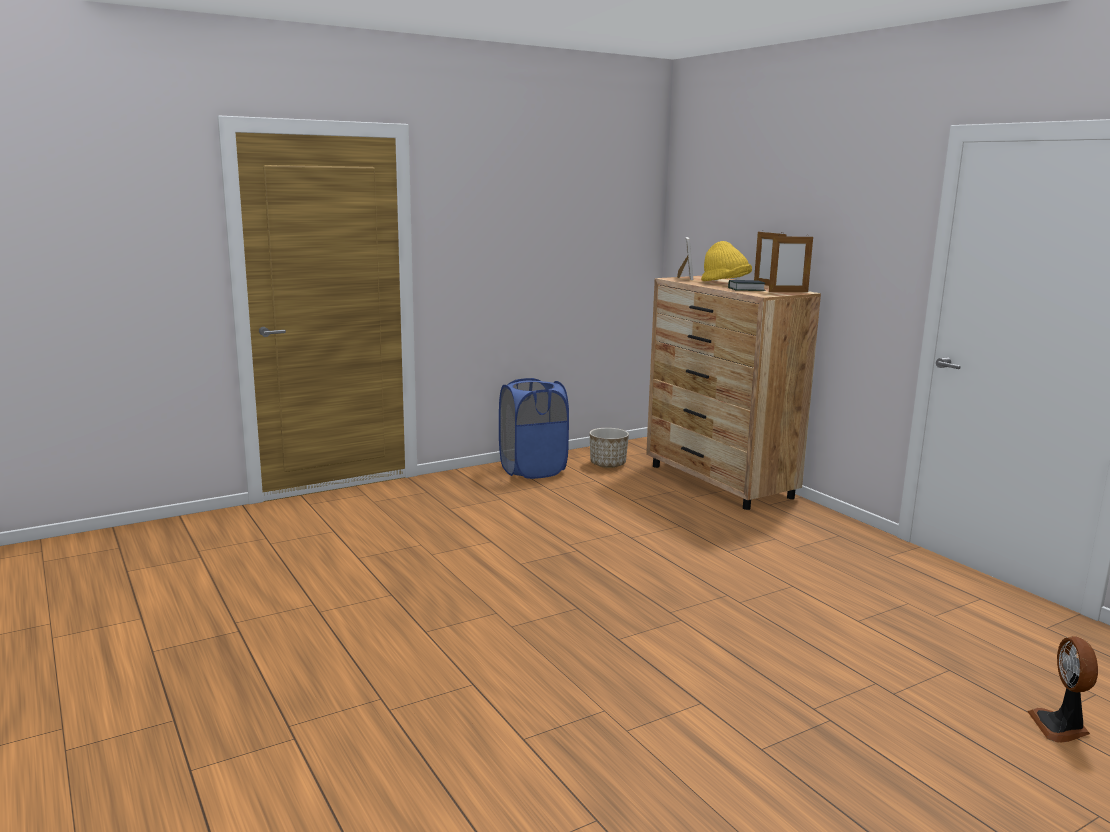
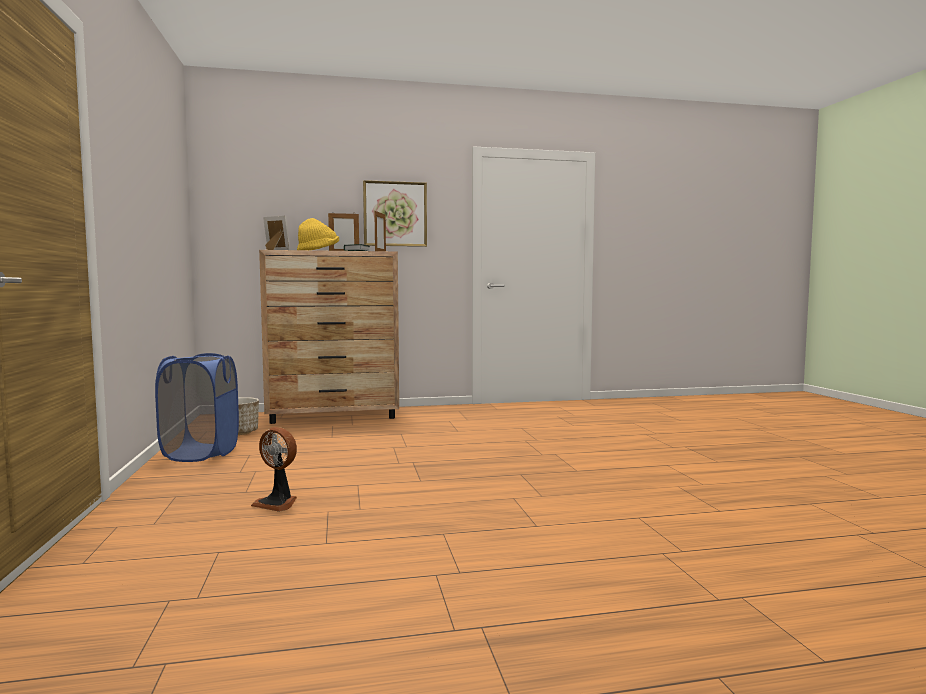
camera: 70 degrees left, 10 degrees down
(835, 234) = (395, 214): none -> picture
(1061, 727) = (686, 419): fan -> fan (278, 503)

